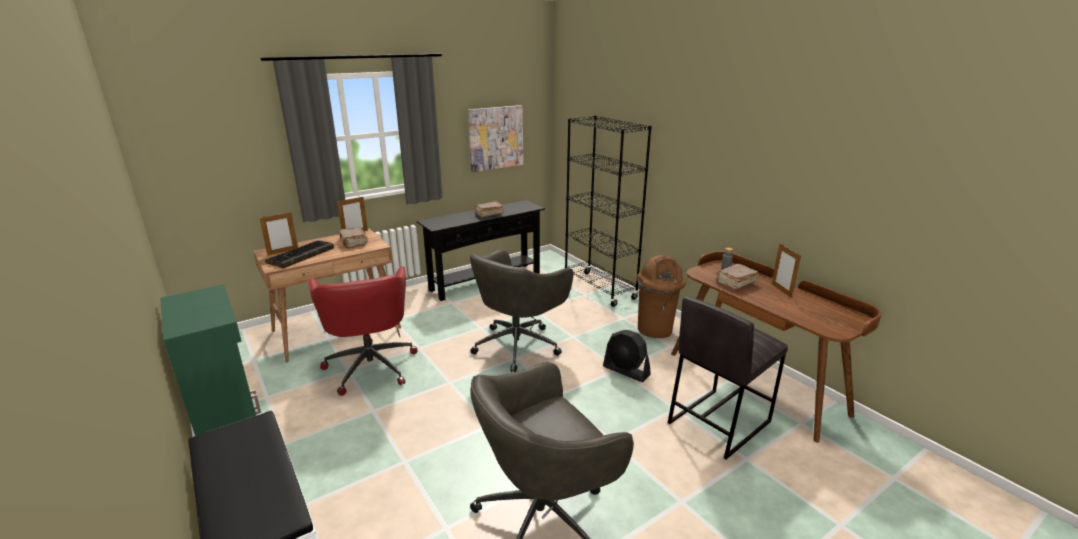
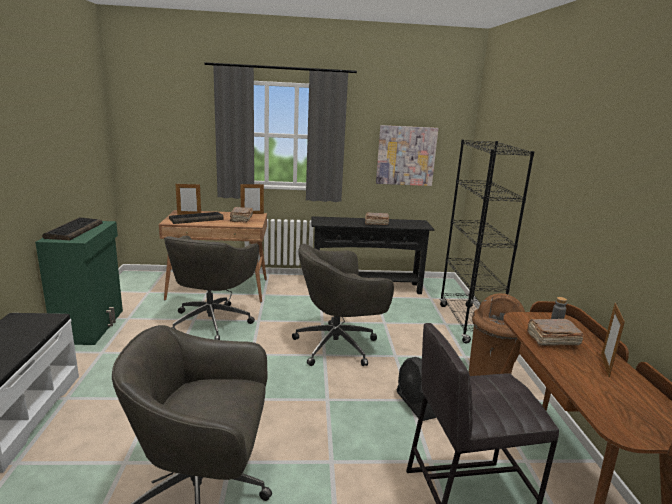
camera: 30 degrees right, 5 degrees down
(189, 310) = (74, 230): none -> keyboard
(371, 365) = (212, 321): red office chair -> grey office chair

